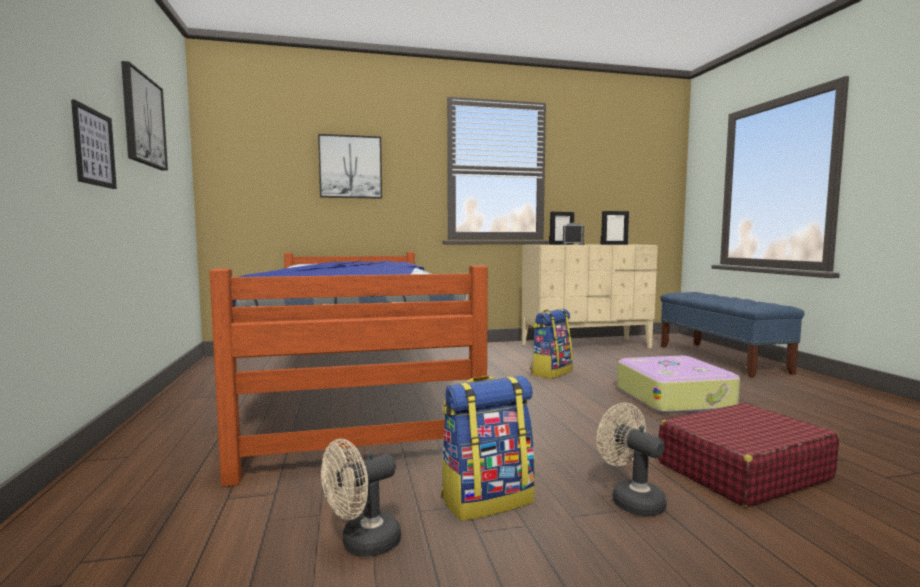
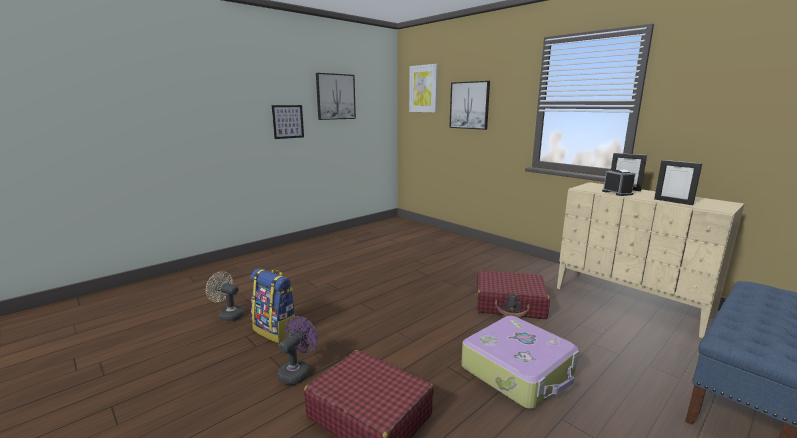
camera: 60 degrees right, 10 degrees up
(258, 139) = (423, 89): none -> picture
(353, 389) = (388, 260): bed -> none
(551, 372) = (510, 304): backpack -> red suitcase
(630, 499) = (297, 372): beige fan -> purple fan

